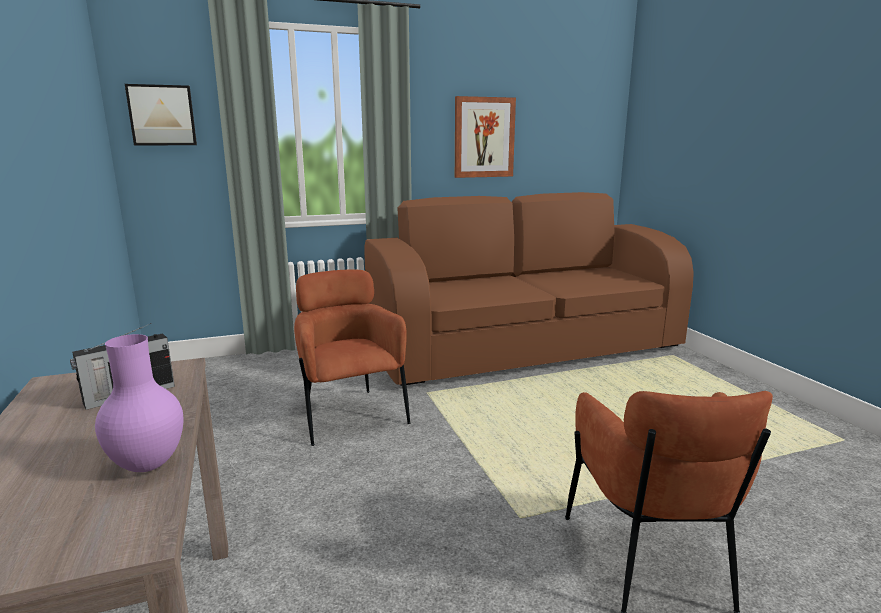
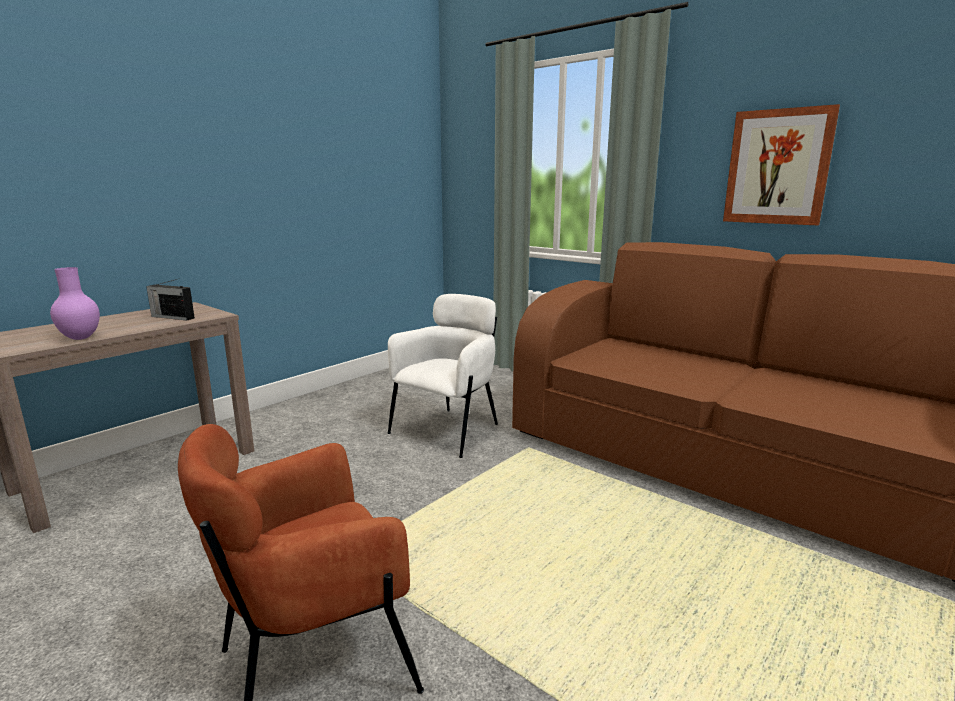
camera: 60 degrees right, 0 degrees up
(162, 115) = (469, 154): picture -> none
(349, 415) = (448, 430): brown armchair -> white armchair

